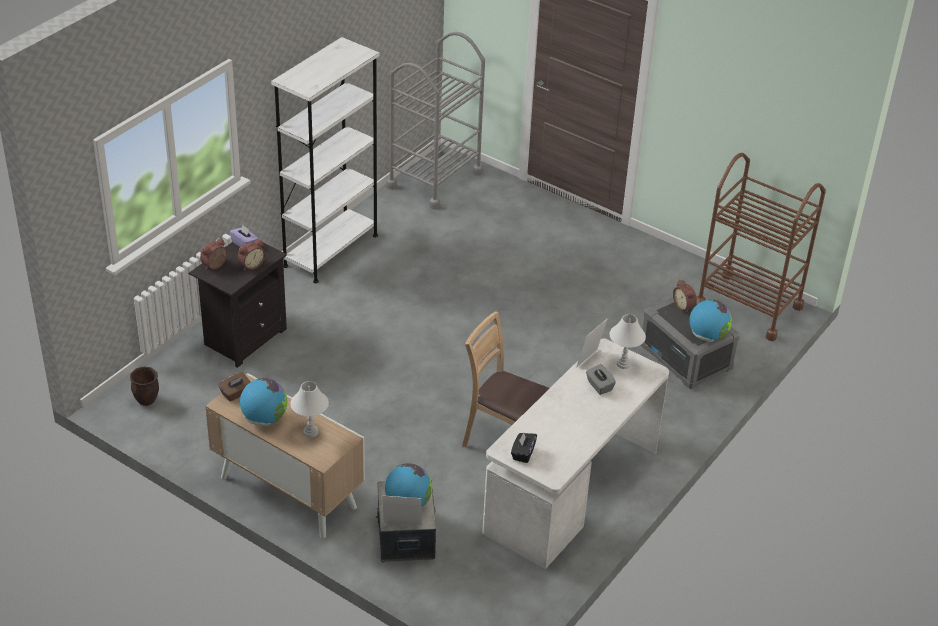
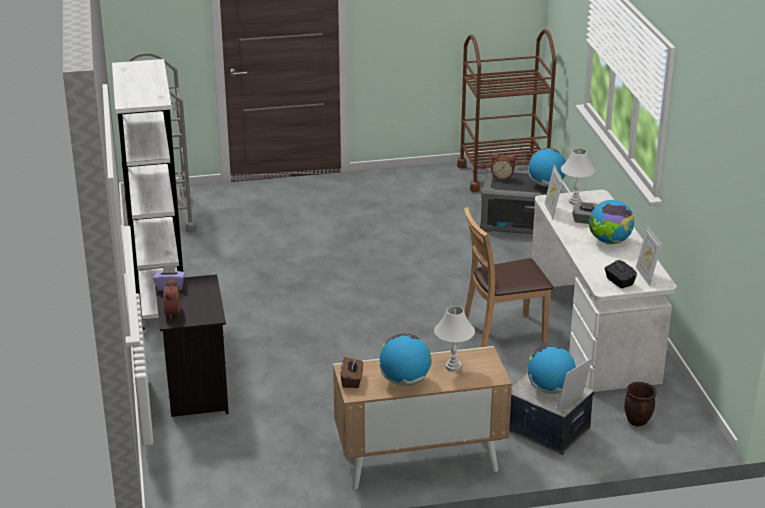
camera: 45 degrees left, 10 degrees down
(146, 401) = (194, 483): brown planter -> brown planter (638, 421)
(251, 264) = (202, 295): alarm clock -> none
(552, 464) = (646, 276): none -> picture frame
(582, 416) = (609, 241): none -> globe

